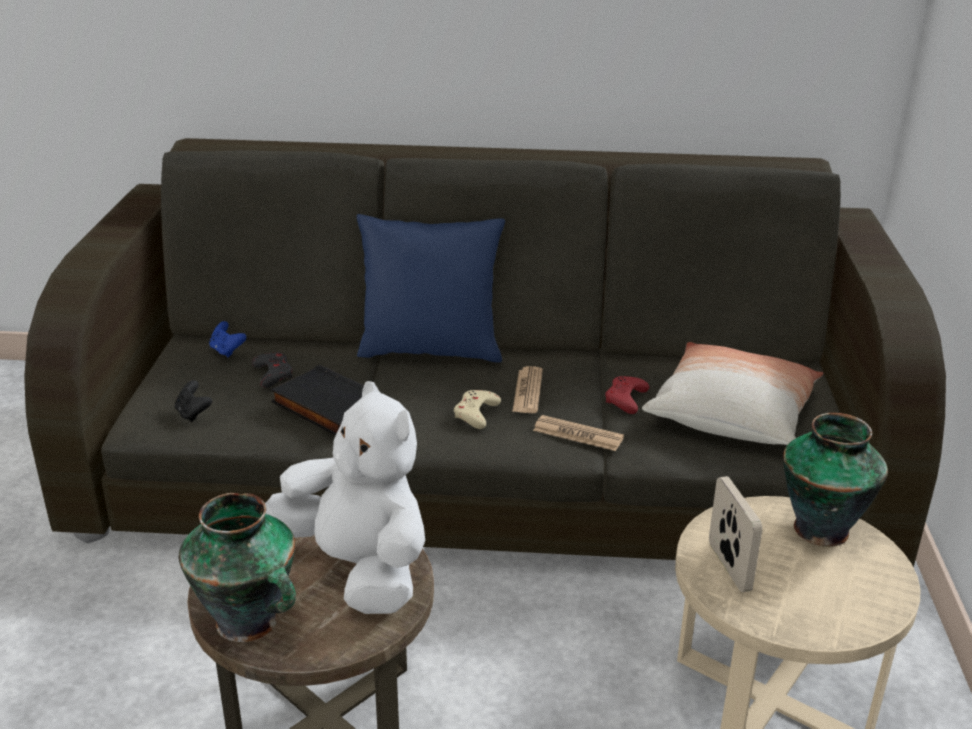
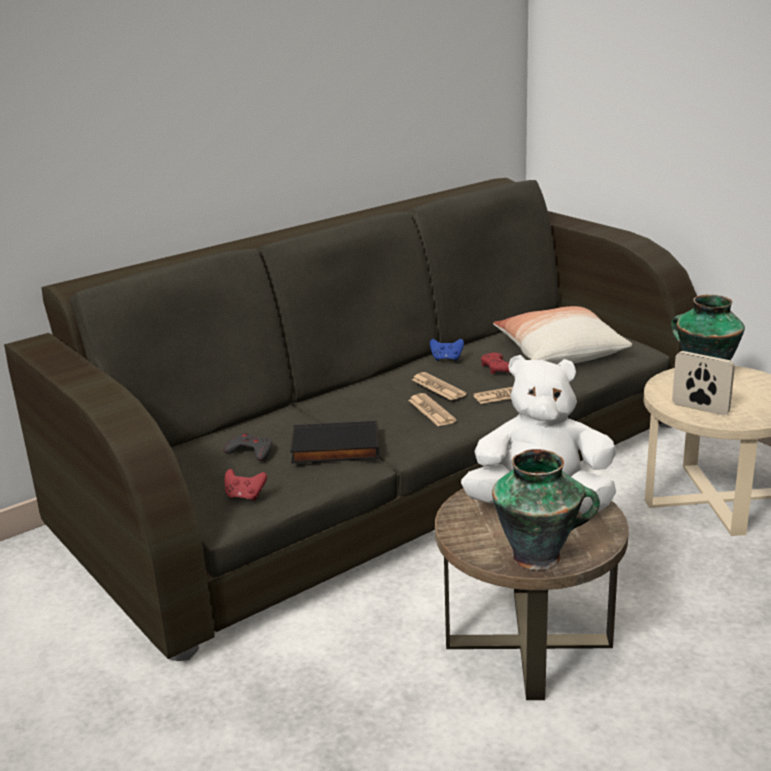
camera: 40 degrees left, 5 degrees down
(193, 414) = (245, 496): black game controller -> red game controller
(227, 351) = (186, 454): blue game controller -> blue game controller (446, 359)
(430, 350) = (332, 394): blue pillow -> none
(476, 413) = (431, 411): beige game controller -> newspaper

